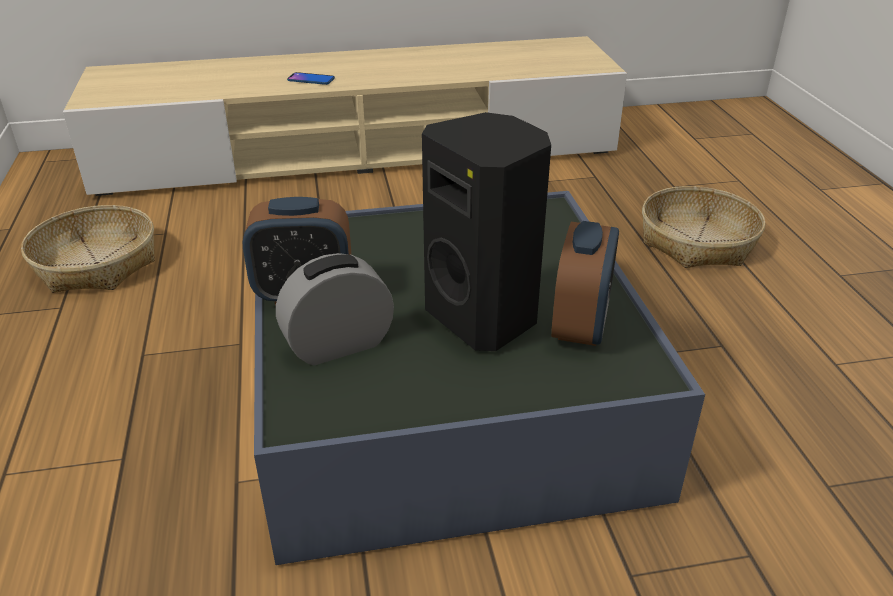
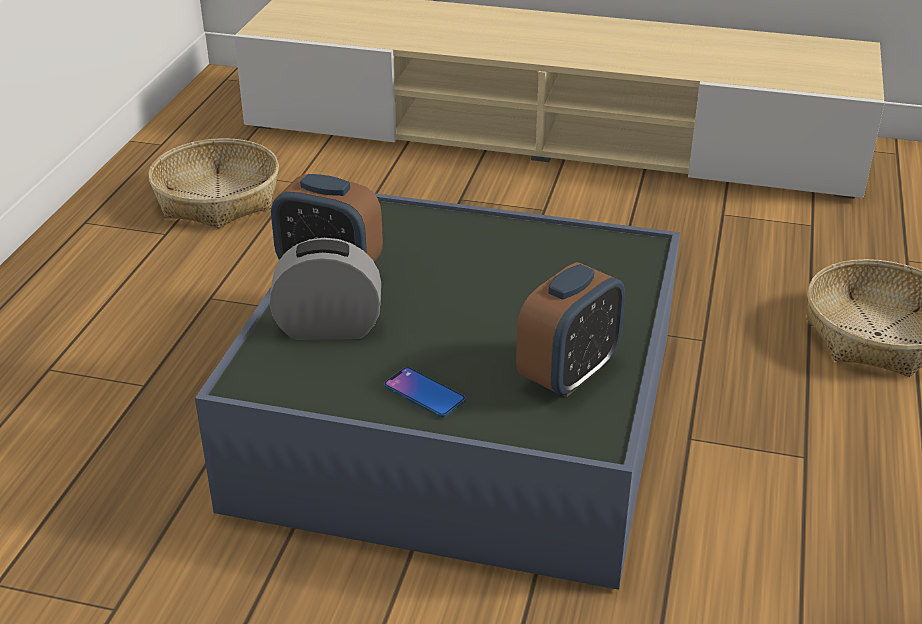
camera: 25 degrees right, 0 degrees up
(311, 79) = (499, 43): phone -> phone (424, 393)
(485, 317) = (481, 340): black speaker -> none

